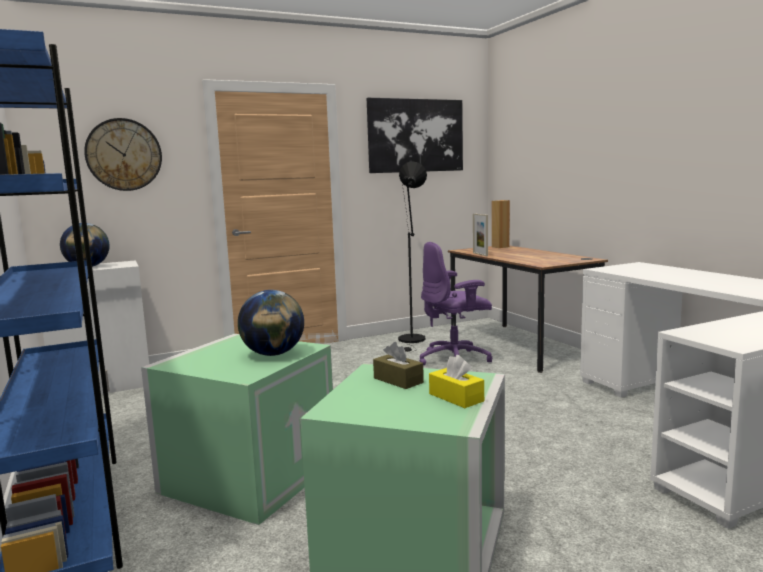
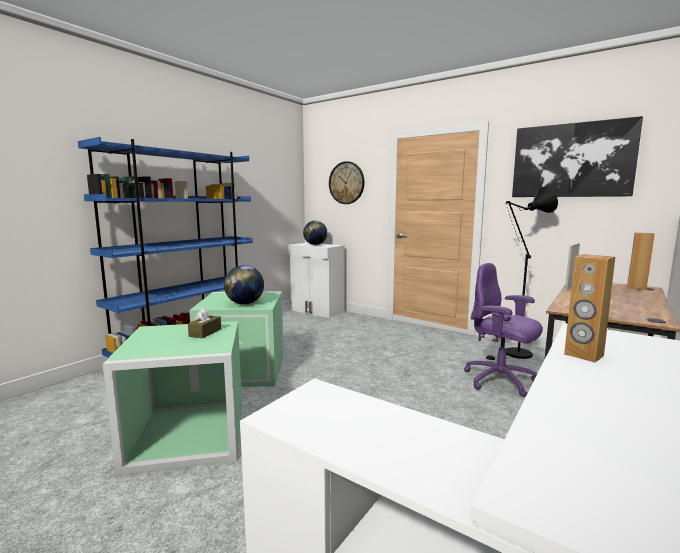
camera: 60 degrees right, 0 degrees up
(456, 397) = (174, 349): yellow tissue box -> none
(656, 276) = (583, 355): none -> brown speaker

